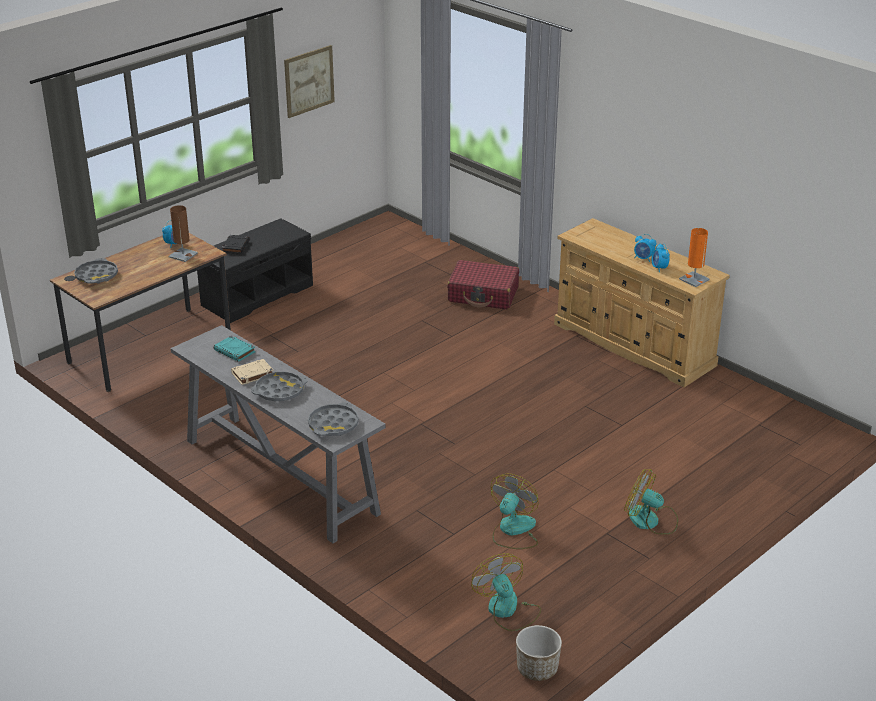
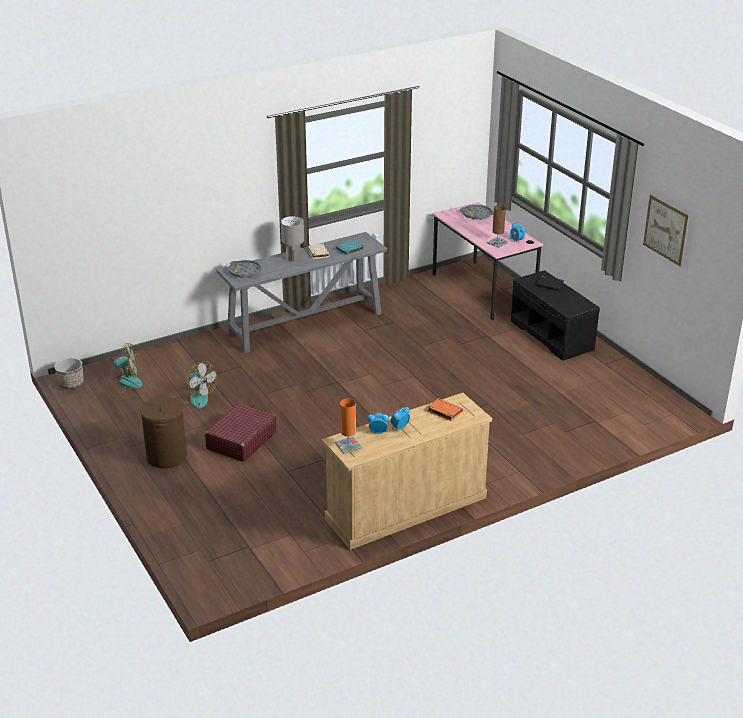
camera: 105 degrees right, 0 degrees up
(150, 349) = (483, 290): brown desk -> pink desk
(279, 391) = (293, 259): grey tray -> grey table lamp
(483, 294) = (524, 442): red suitcase -> red suitcase (241, 440)
(599, 240) = (444, 411): none -> orange book
(650, 521) = (166, 456): fan -> brown laundry basket

